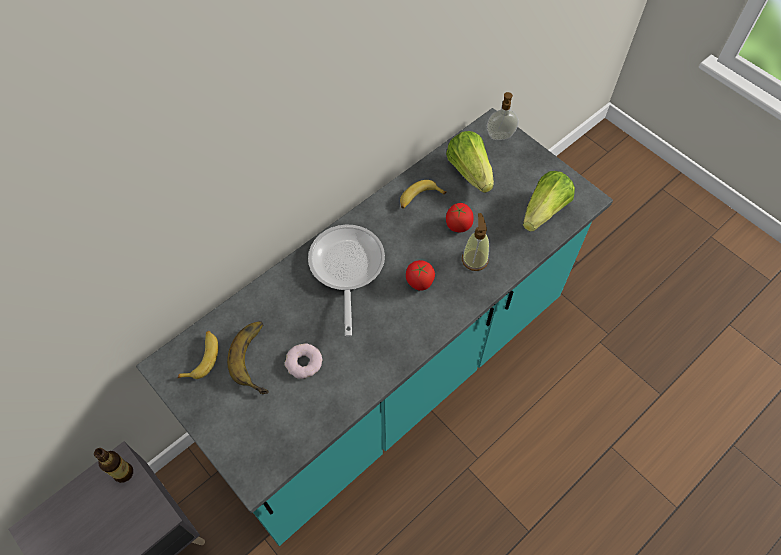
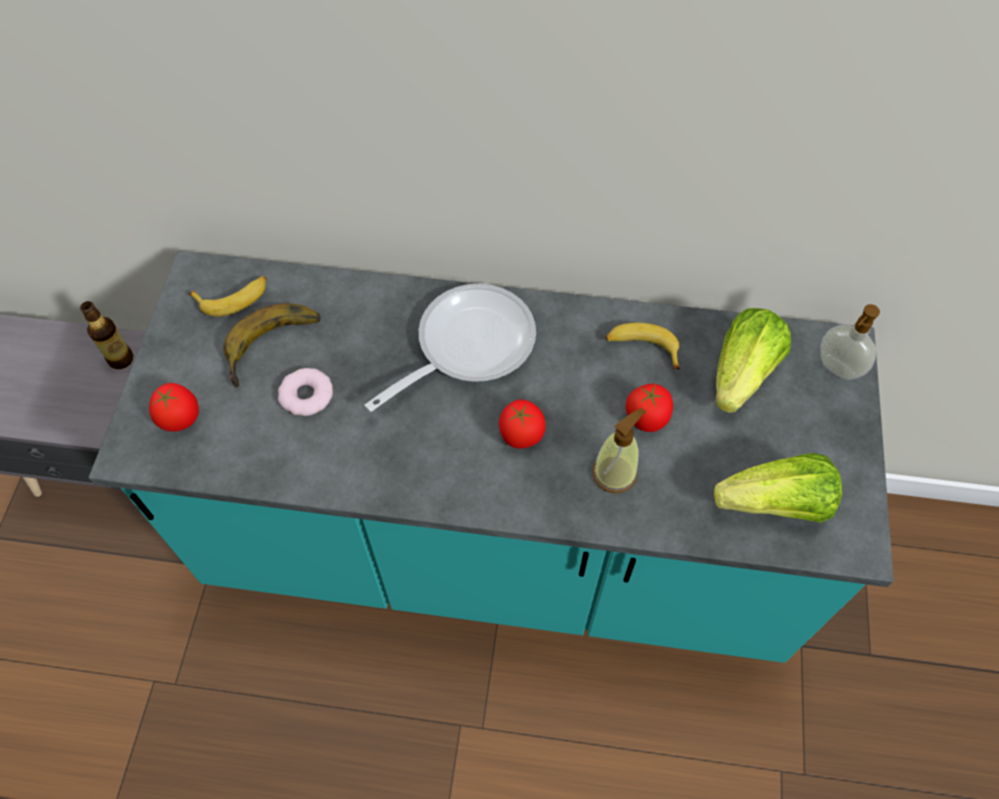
camera: 50 degrees right, 0 degrees up
(257, 436) = (180, 418): none -> tomato

